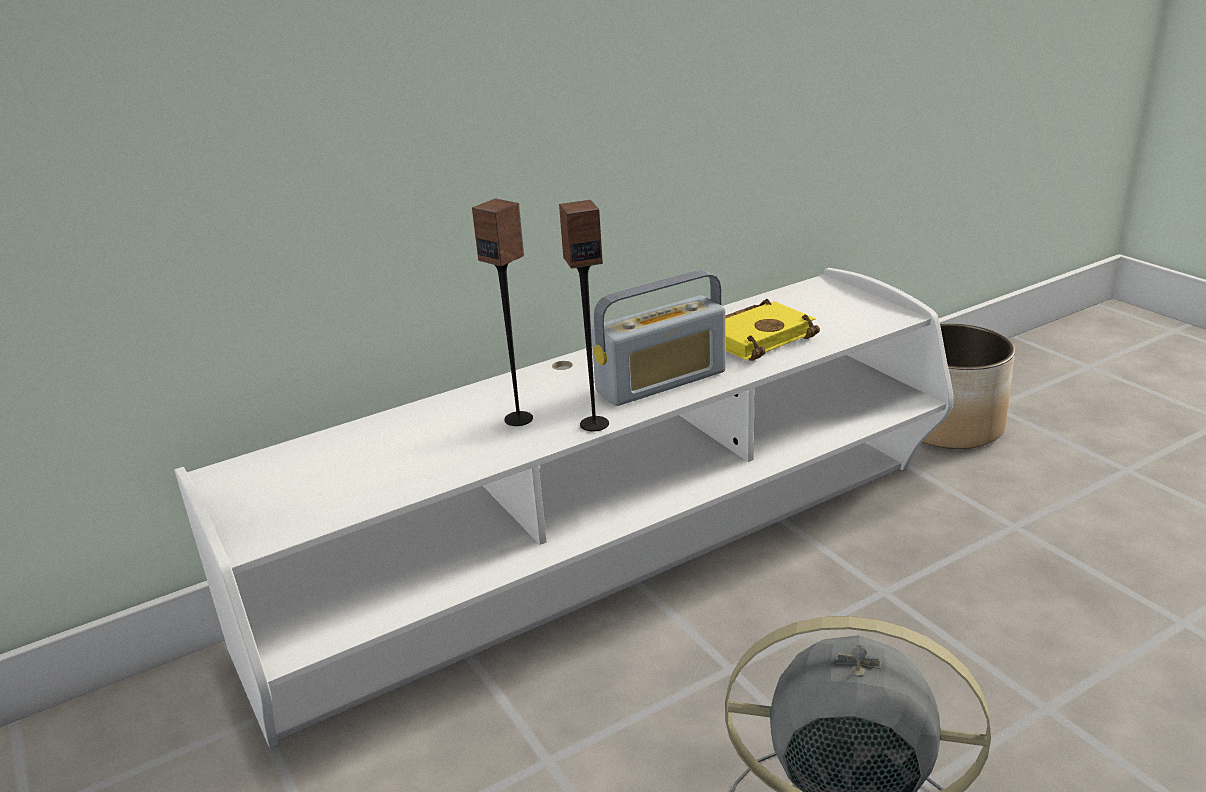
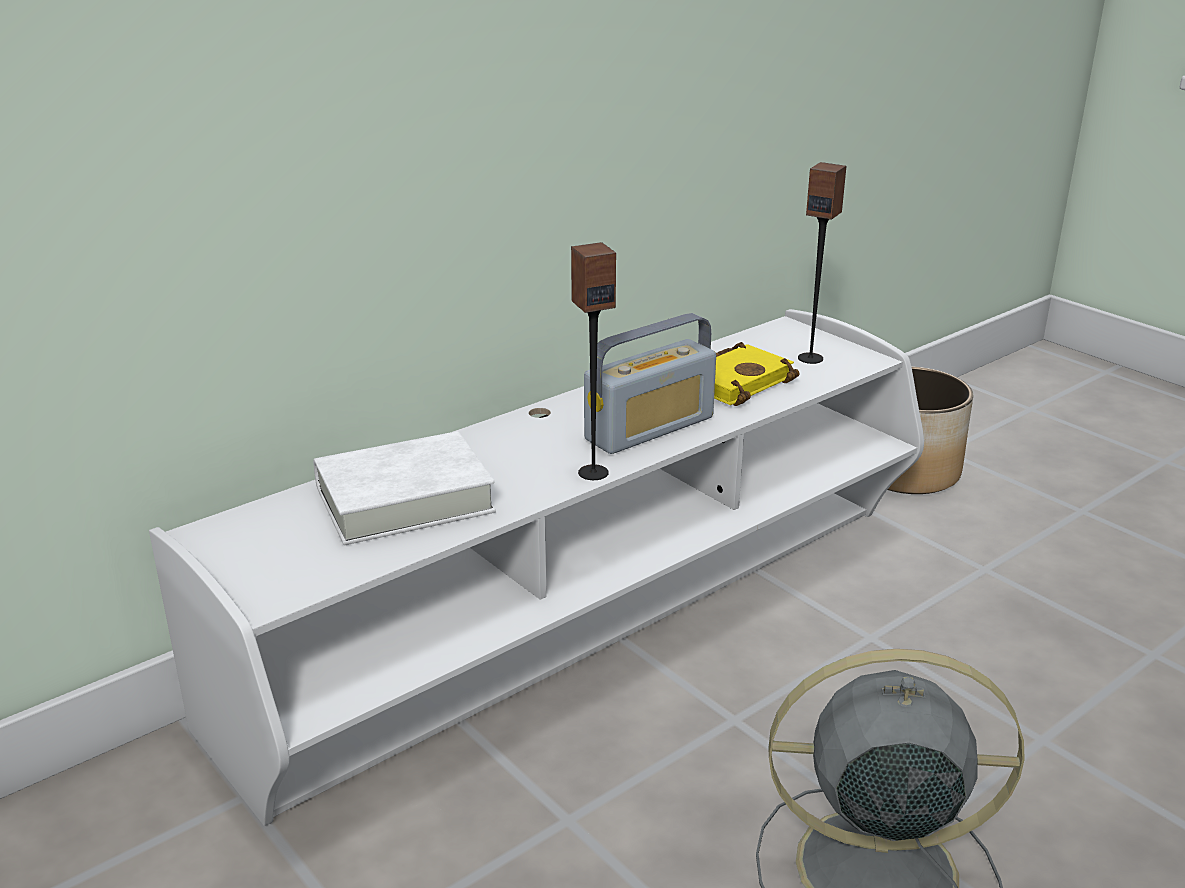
camera: 10 degrees left, 0 degrees up
(410, 446) = (404, 499): none -> white book
(519, 419) = (512, 469): speaker -> speaker (810, 358)

